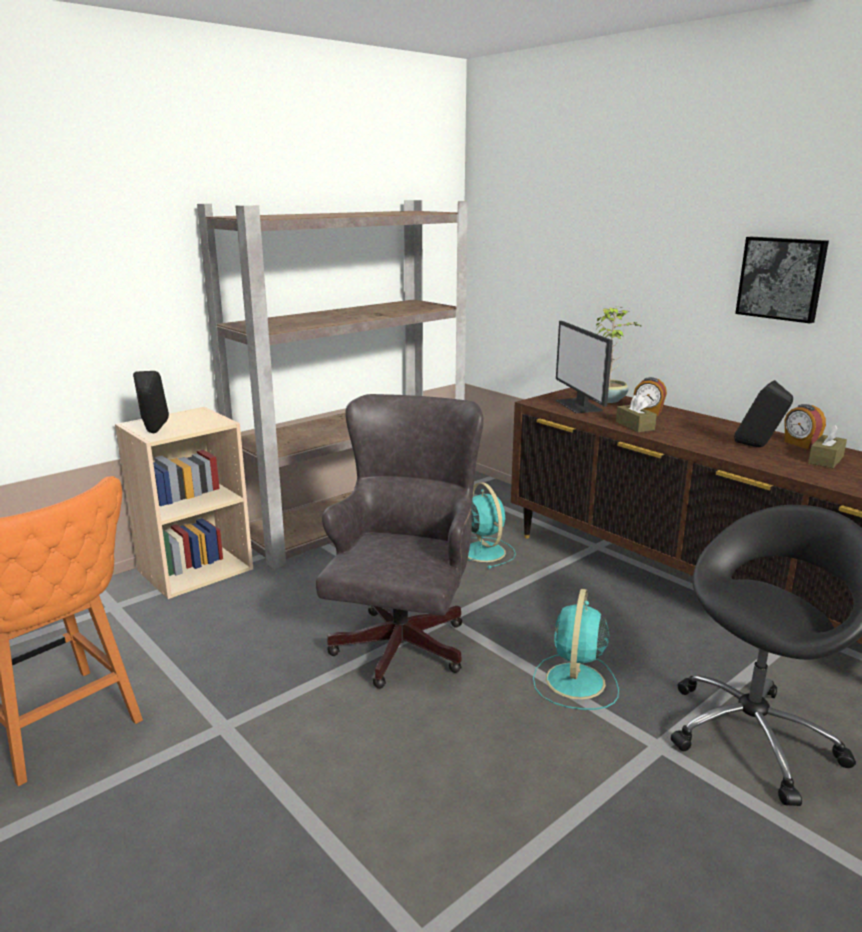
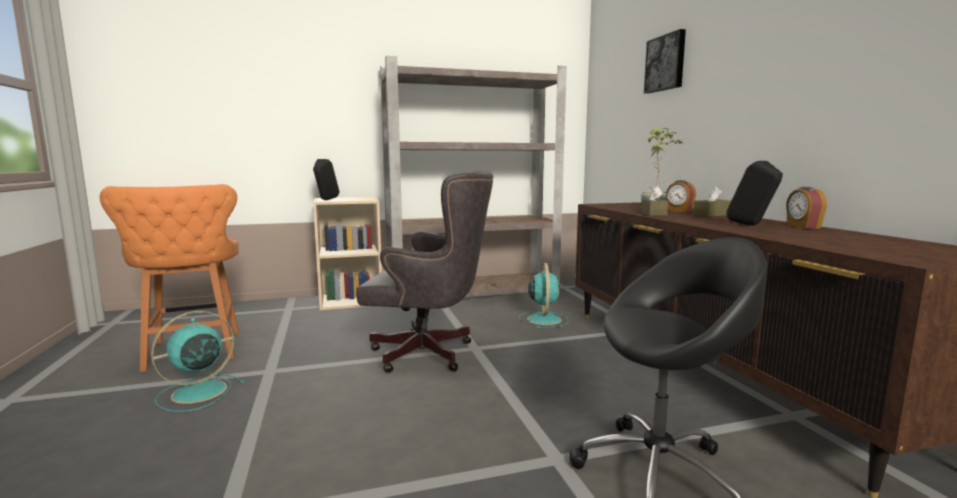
camera: 25 degrees right, 10 degrees down
(403, 642) = (429, 354): grey office chair -> grey office chair turned 60 degrees clockwise
(575, 682) = (529, 402): turquoise fan -> turquoise fan (197, 392)
(580, 405) = (626, 207): monitor -> none
(781, 278) = (792, 79): picture -> picture (666, 63)
(825, 460) = (814, 233): brown tissue box -> brown tissue box (711, 215)

